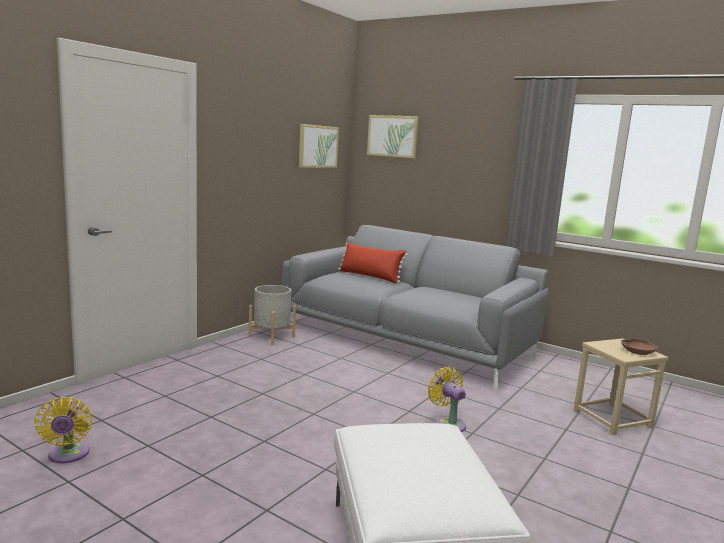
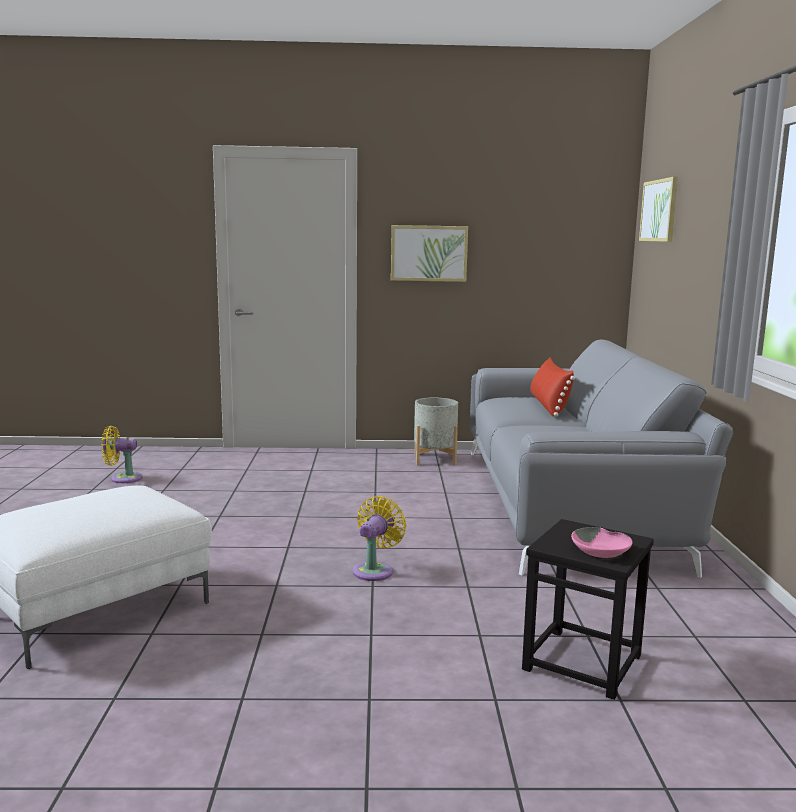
camera: 55 degrees right, 0 degrees up
(68, 455) = (123, 478): yellow fan -> yellow fan turned 45 degrees clockwise
(318, 146) = (559, 231): picture -> picture (429, 253)
(612, 418) = (582, 662): beige stool -> black stool
(638, 351) = (601, 551): brown bowl -> pink bowl

